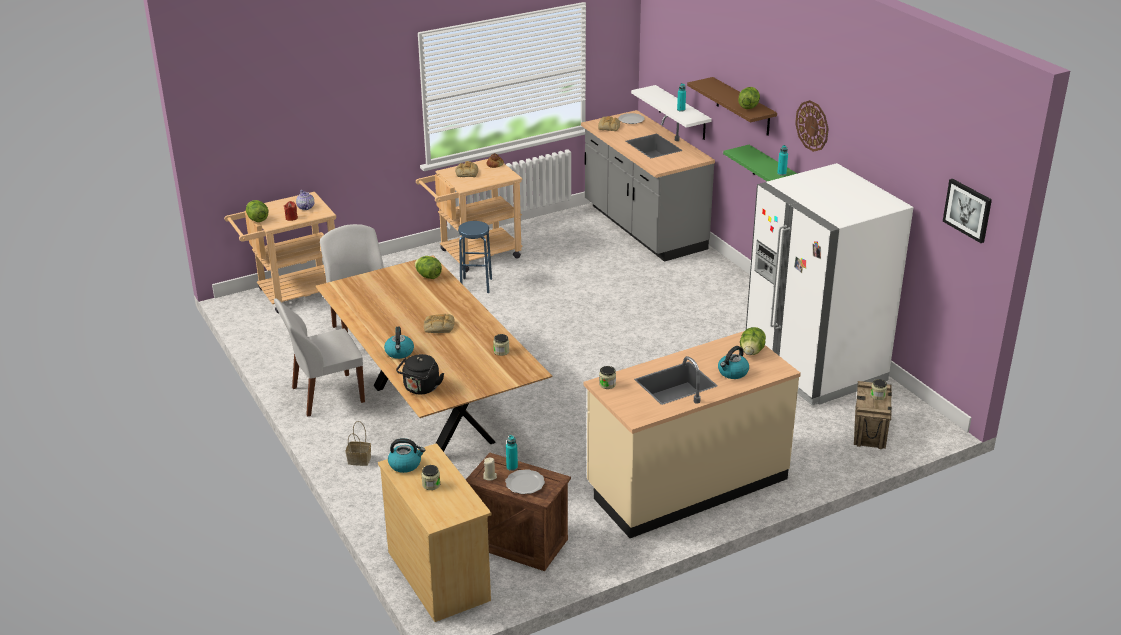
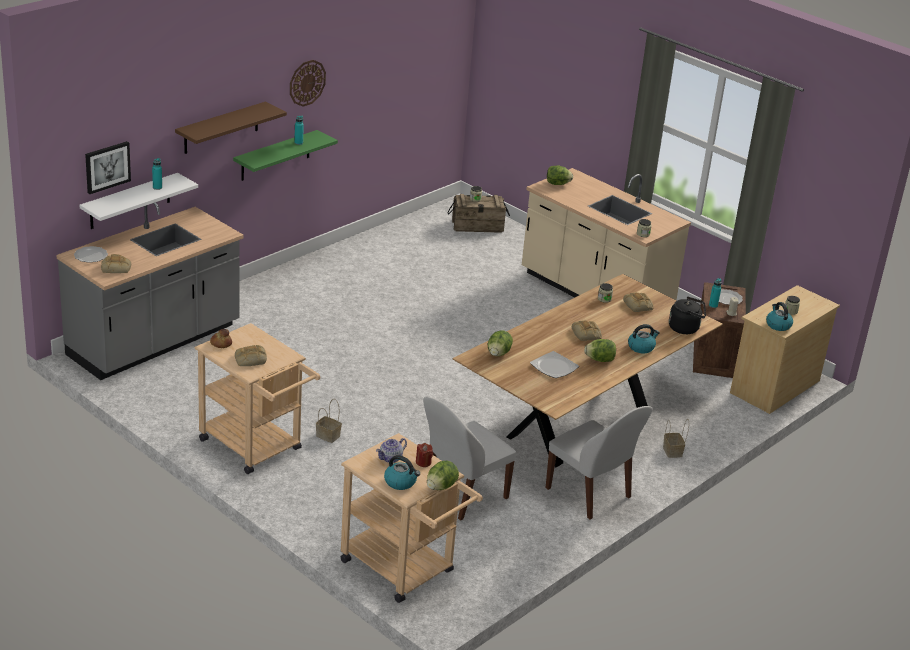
camera: 110 degrees left, 0 degrees up
(392, 299) = (554, 367): none -> plate
(476, 285) = (327, 436): blue stool -> basket
(479, 369) = (638, 305): none -> bread
(732, 372) = (591, 190): kettle -> kettle (401, 482)
(748, 107) = (256, 112): lettuce -> lettuce (600, 360)
(814, 367) = (401, 247): white fridge -> none
(968, 210) = (449, 38): picture -> picture (107, 167)

